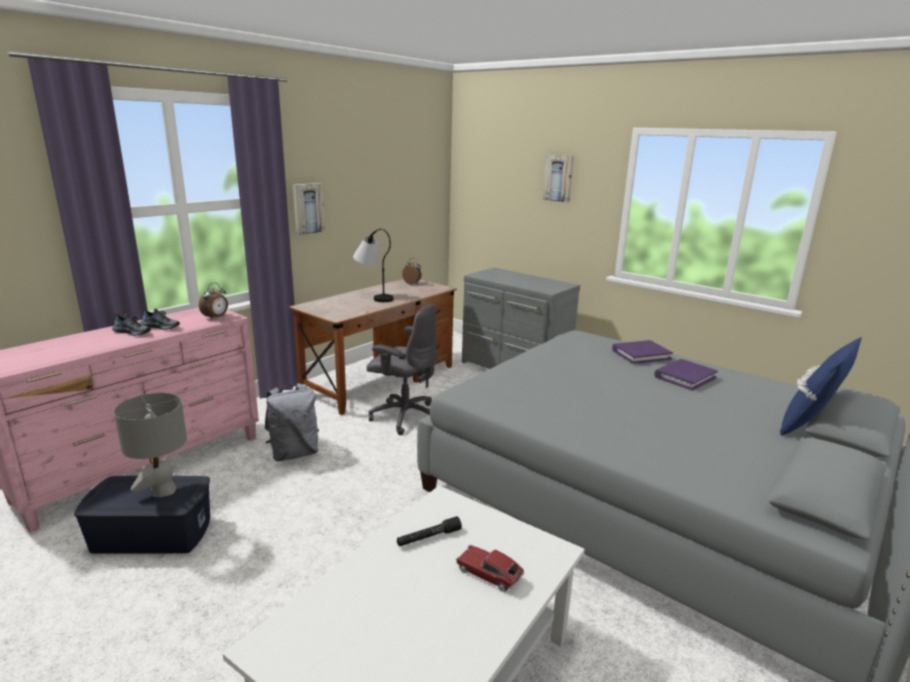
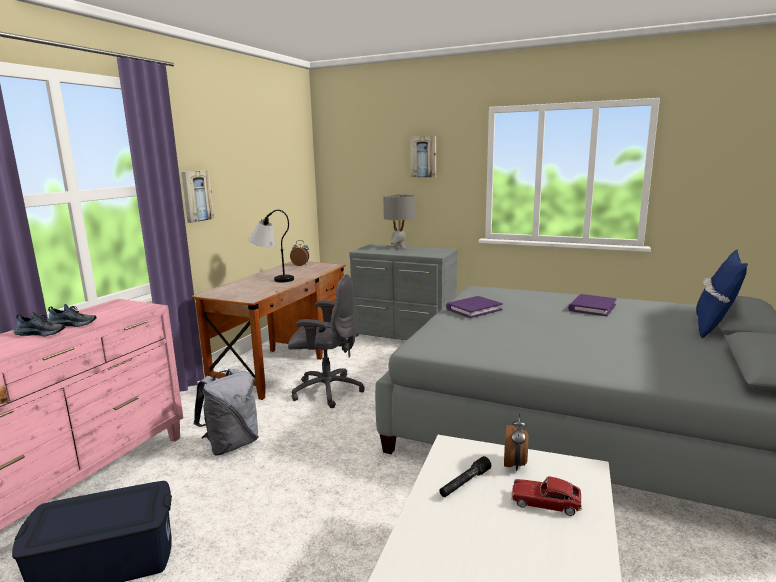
camera: 15 degrees left, 5 degrees down
(163, 491) = (118, 506): grey table lamp -> grey table lamp (399, 247)
(216, 317) = (131, 309): alarm clock -> alarm clock (515, 464)
(641, 354) = (543, 296): purple book -> purple book (473, 309)

